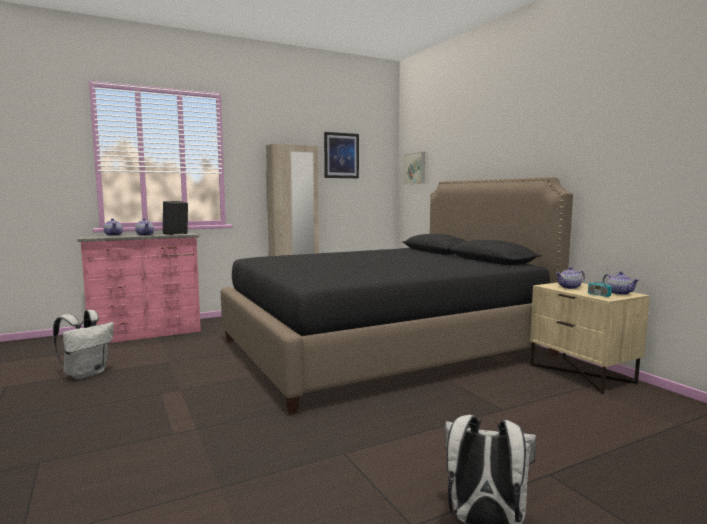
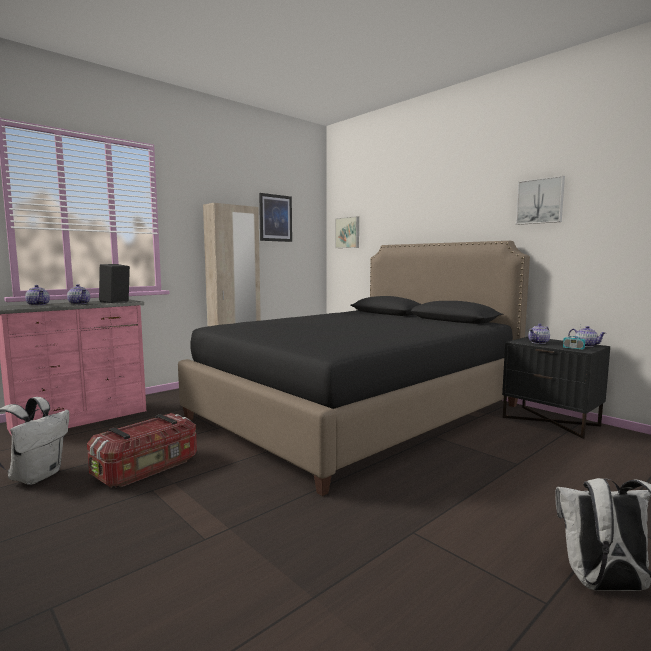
camera: 15 degrees left, 0 degrees up
(168, 377) = (147, 469): none -> storage box
(582, 374) = (551, 421): beige nightstand -> black nightstand
(585, 134) = (540, 201): none -> picture

